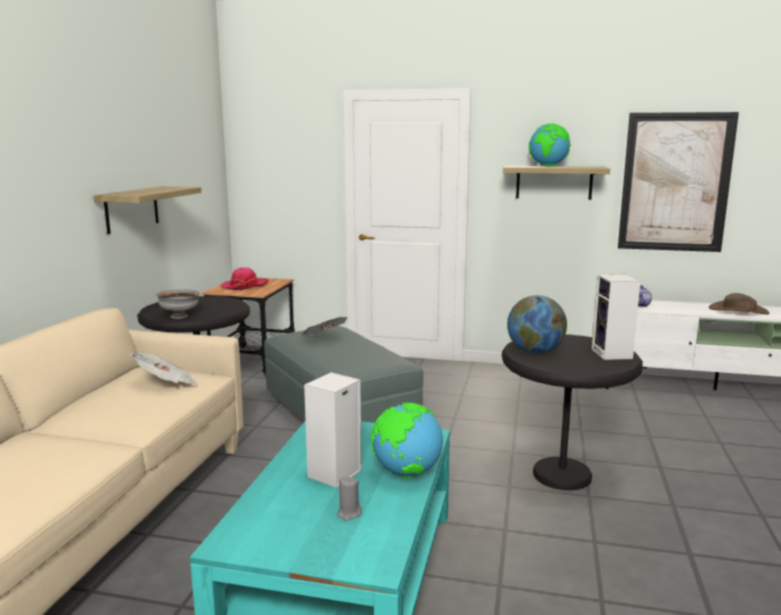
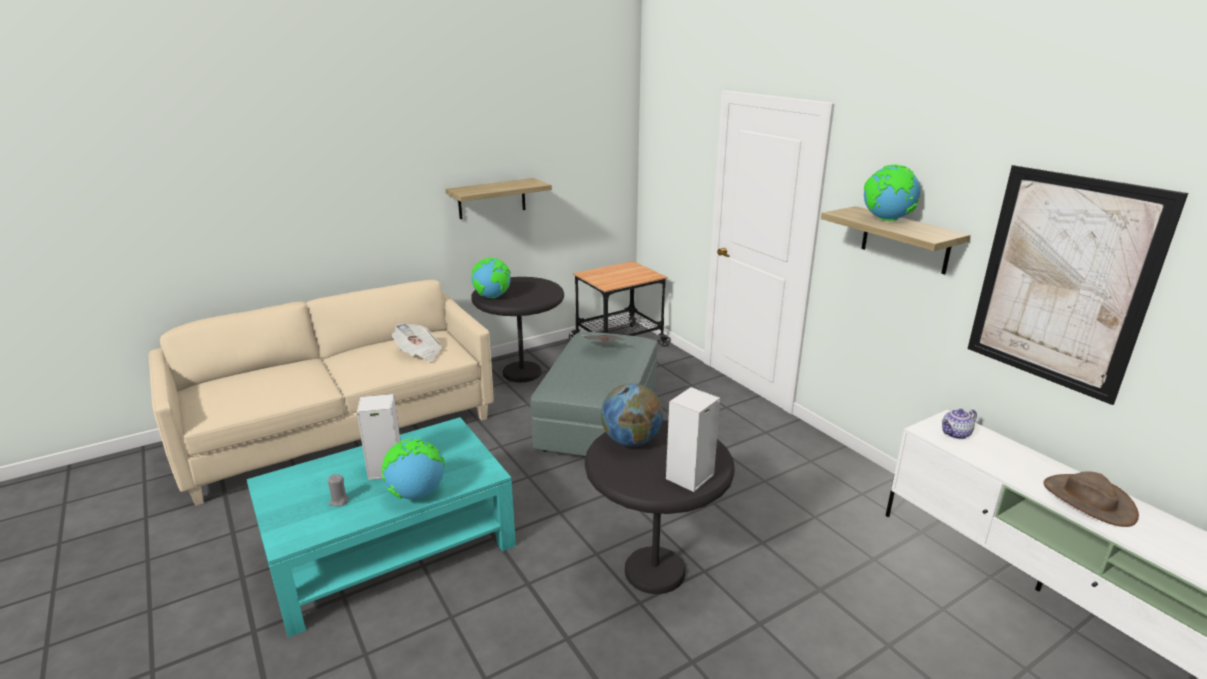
camera: 45 degrees right, 10 degrees up
(180, 316) = (493, 297): grey bowl -> globe
(245, 285) = (616, 274): hat -> none

